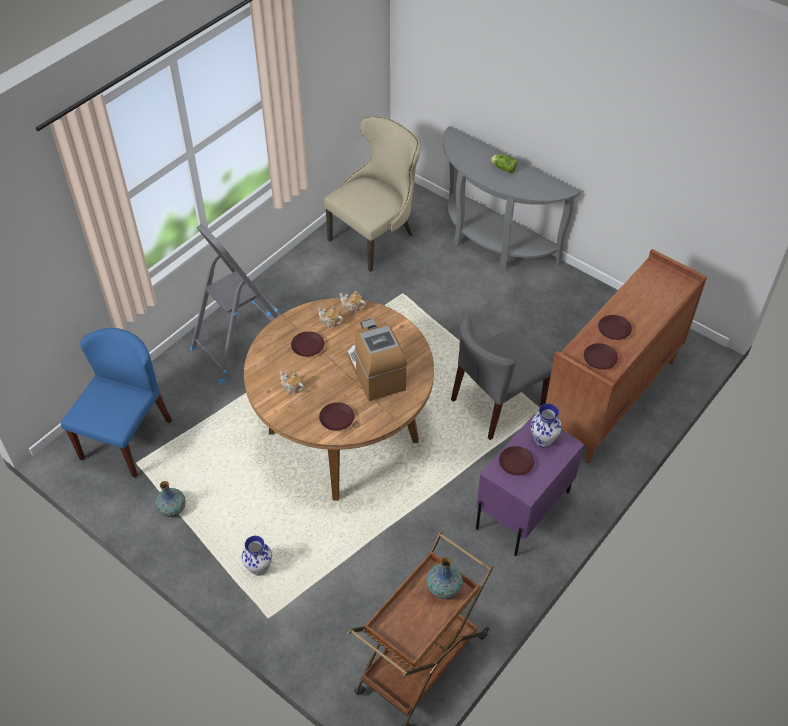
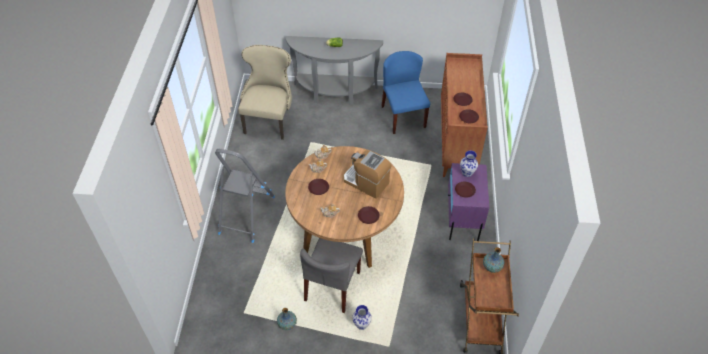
camera: 35 degrees left, 0 degrees up
(126, 439) = (225, 303): blue chair -> blue chair (403, 116)
(497, 403) = (407, 173): grey chair -> grey chair (332, 287)

